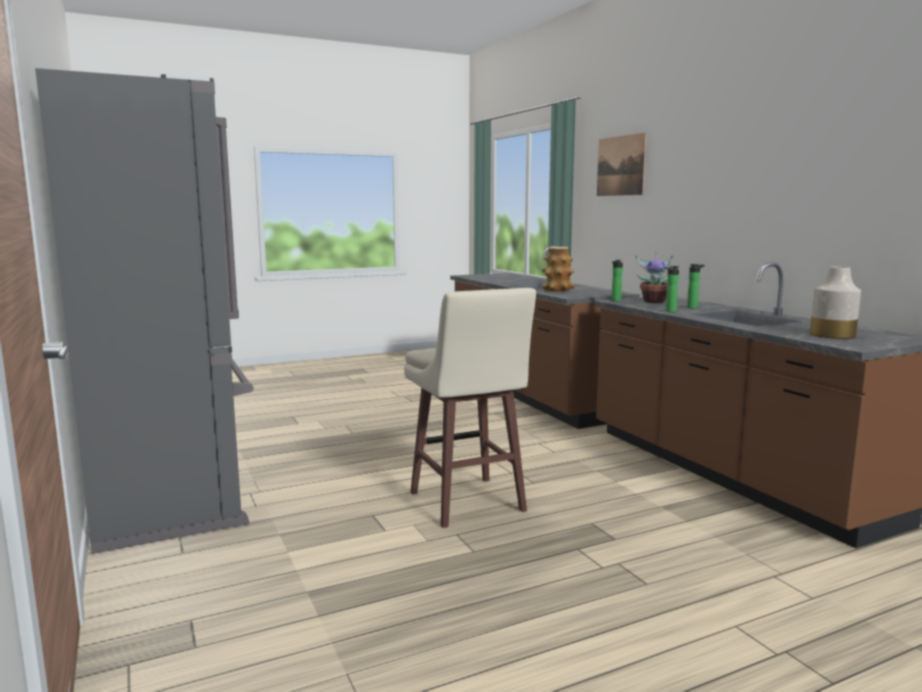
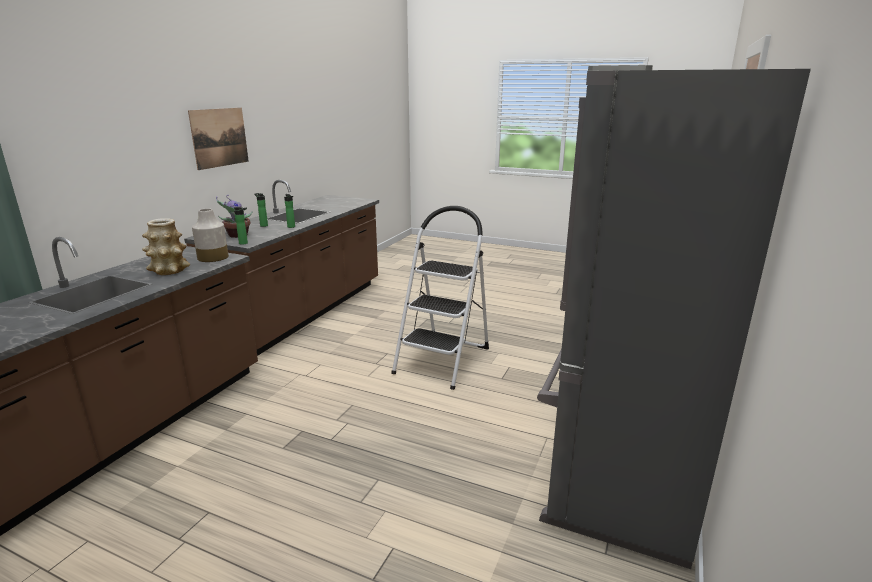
camera: 130 degrees left, 10 degrees up
(467, 503) = (444, 360): beige stool -> step ladder
(620, 166) = (68, 115): picture -> picture (219, 137)
(832, 335) = (339, 203): beige vase -> beige vase (213, 257)

